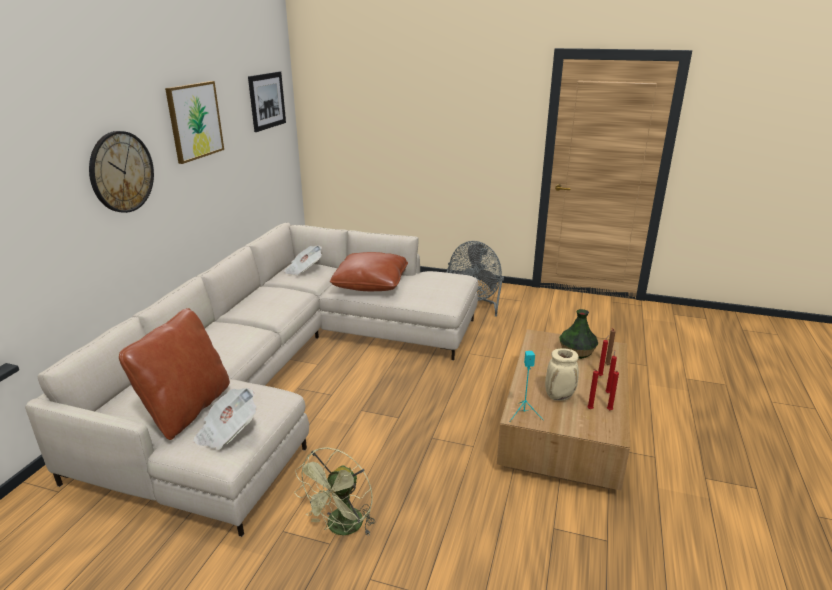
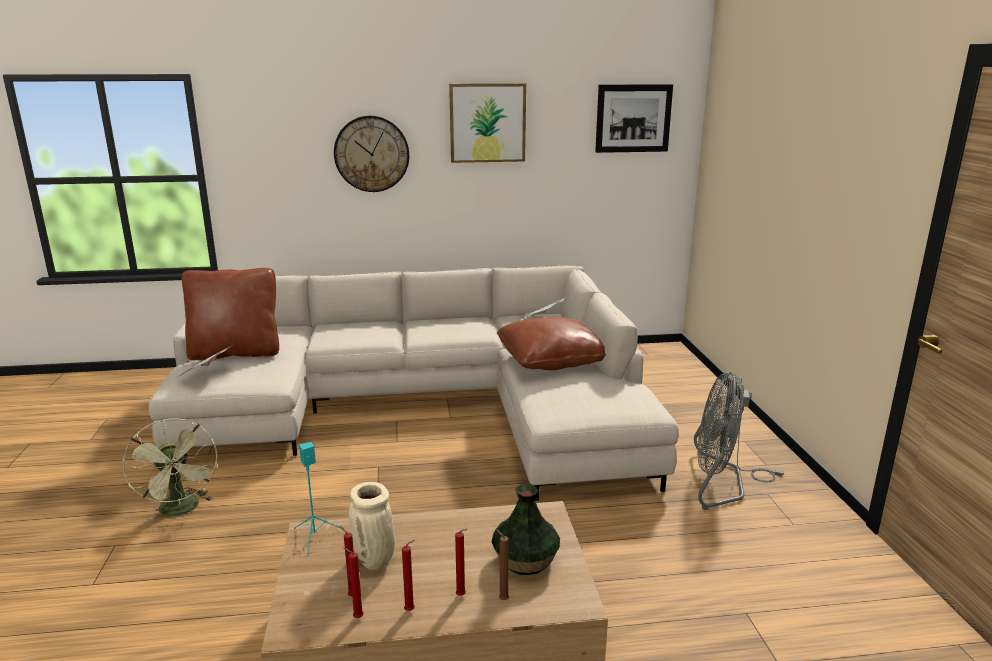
camera: 65 degrees right, 5 degrees down
(341, 528) = (182, 510): green fan -> green fan turned 120 degrees counterclockwise

